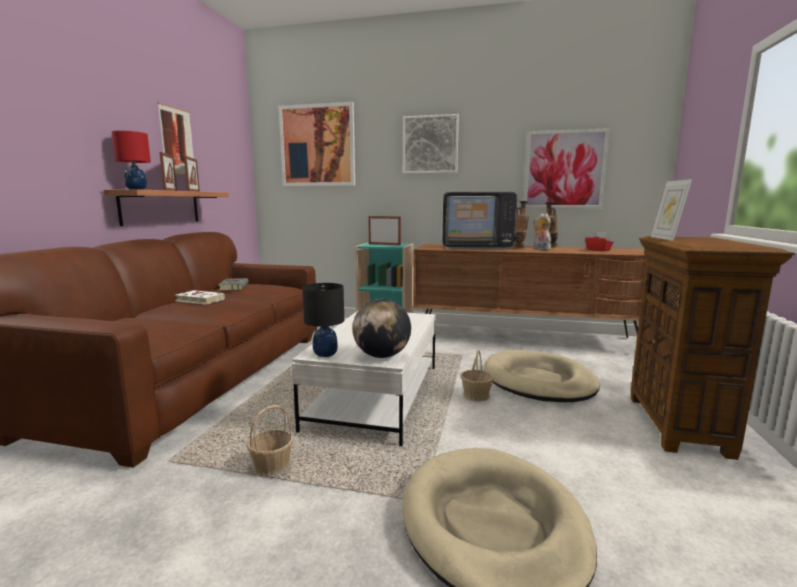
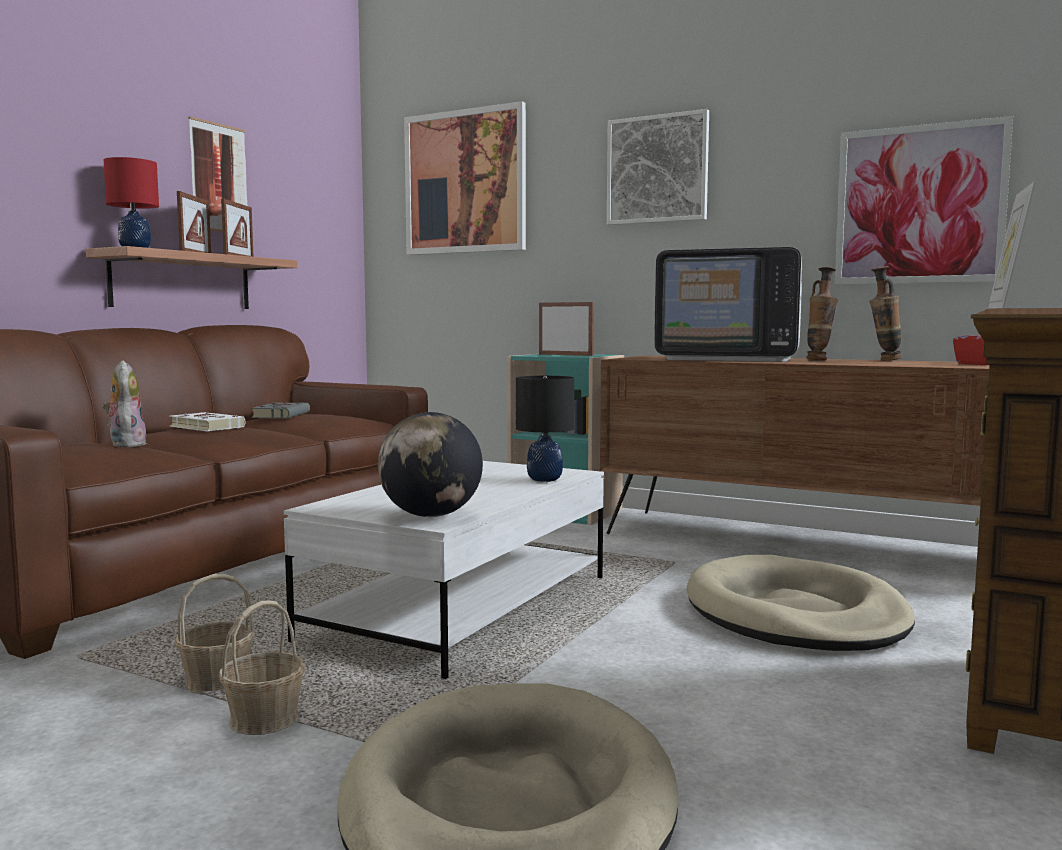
camera: 15 degrees right, 5 degrees down
(325, 355) = (341, 509): black table lamp -> black table lamp (545, 480)
(476, 395) = (648, 624): basket -> basket (265, 719)
(540, 249) = (855, 362): plush toy -> plush toy (126, 445)

